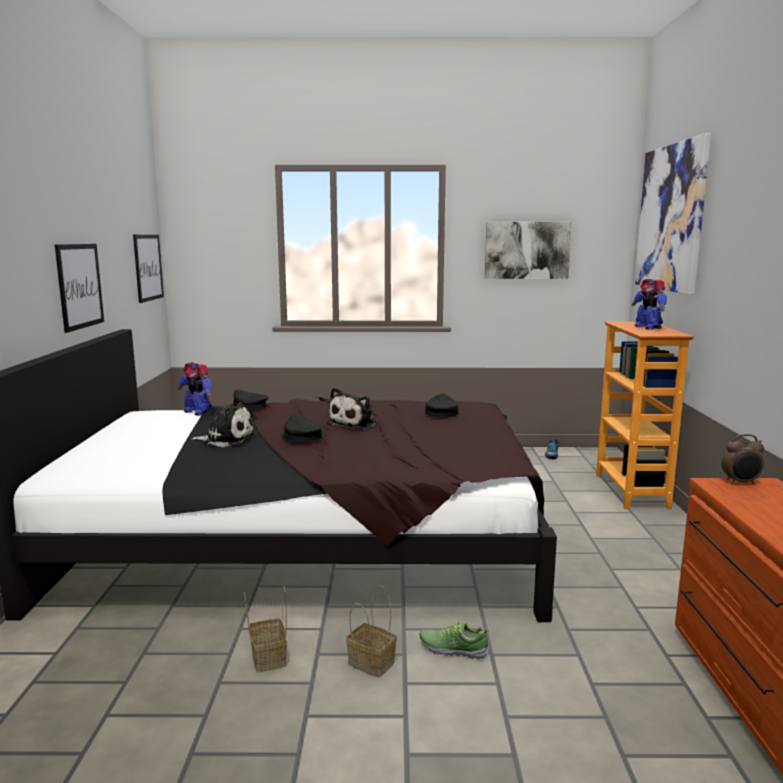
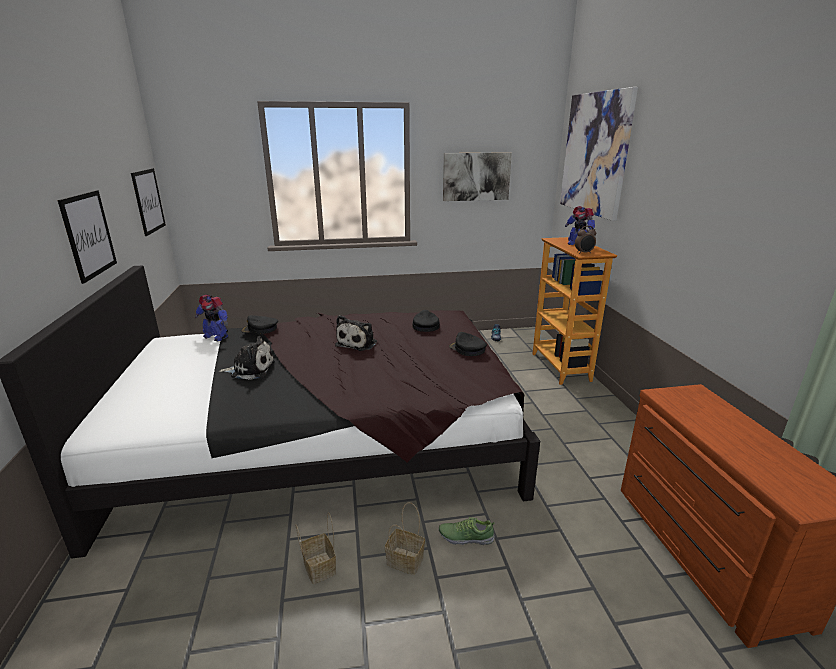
camera: 10 degrees left, 10 degrees up
(301, 436) = (317, 363): black cap -> black cap (467, 349)
(740, 482) = (678, 392): alarm clock -> alarm clock (584, 253)

